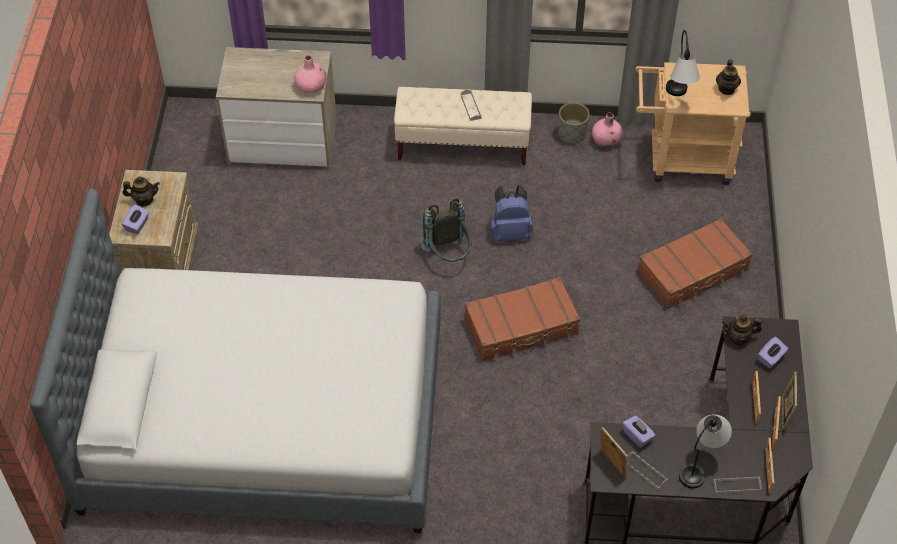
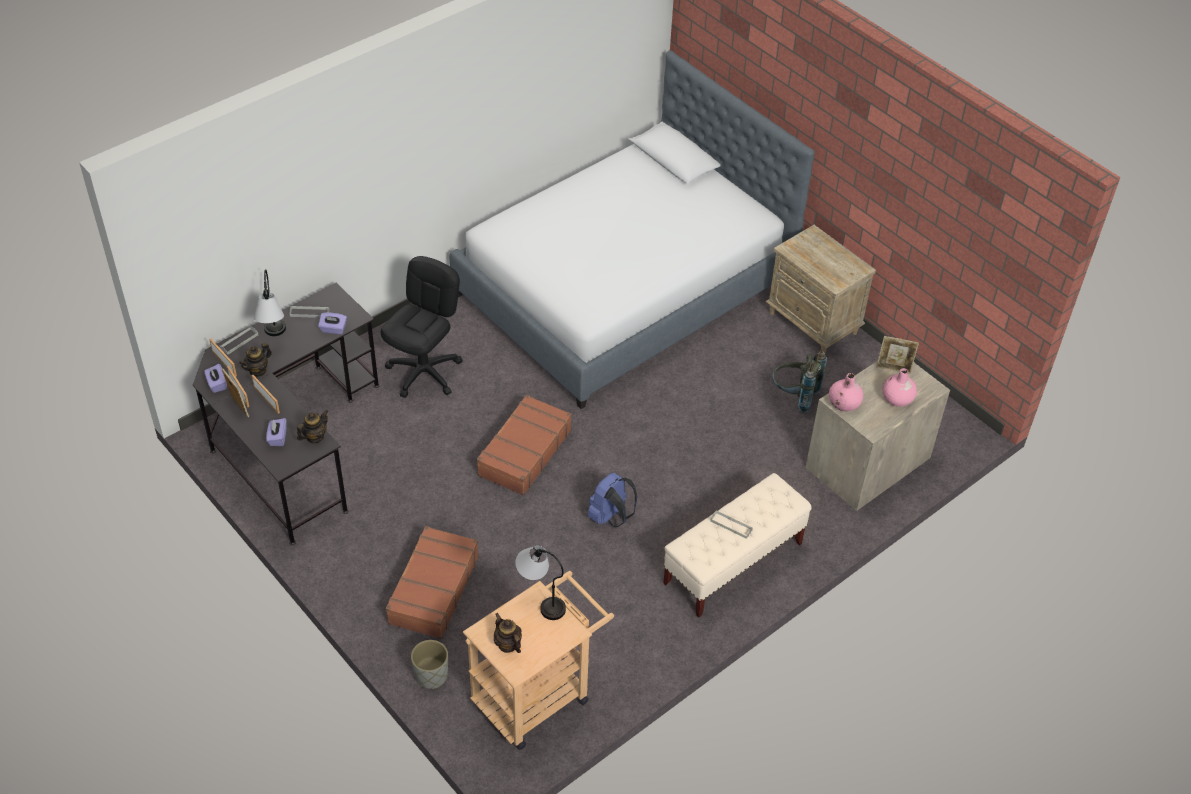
camera: 135 degrees right, 5 degrees down
(137, 225) = (812, 244): purple tissue box -> purple tissue box (217, 384)
(144, 200) = (833, 260): teapot -> teapot (258, 370)
(449, 255) = (635, 466): grey backpack -> grey backpack (794, 396)
(531, 464) = (424, 372): none -> black office chair
(571, 134) = (658, 644): grey planter -> grey planter (431, 675)
(606, 140) = (622, 662): pink vase -> pink vase (897, 399)
(612, 465) = (335, 303): picture frame -> picture frame (893, 369)

